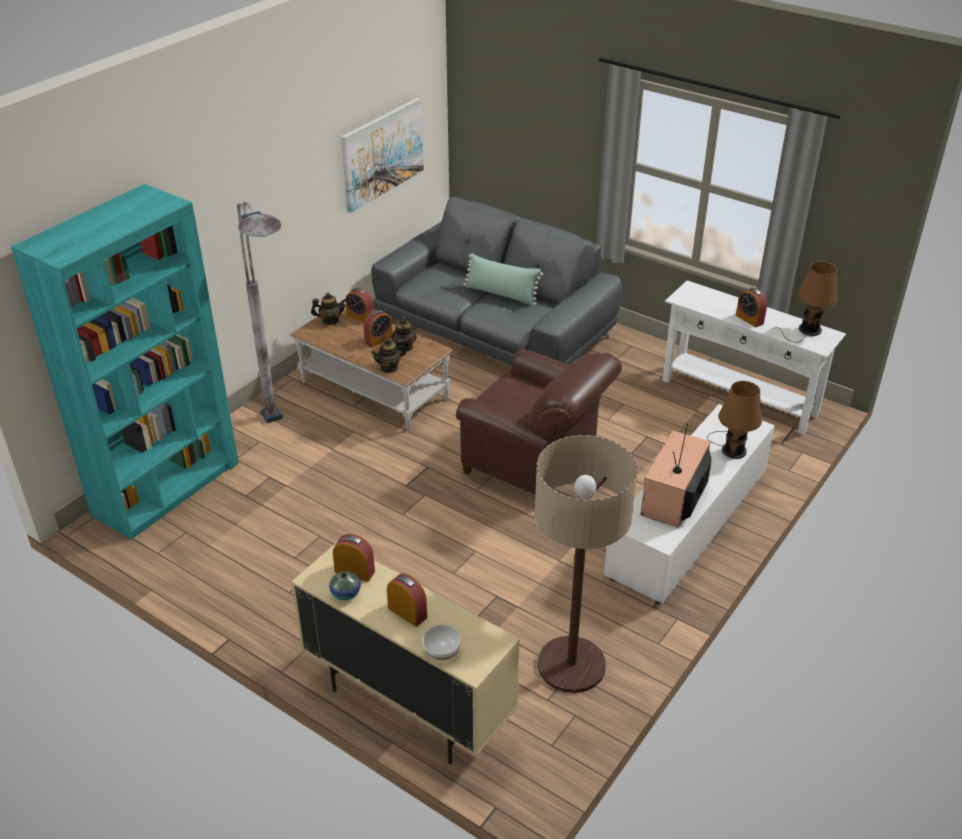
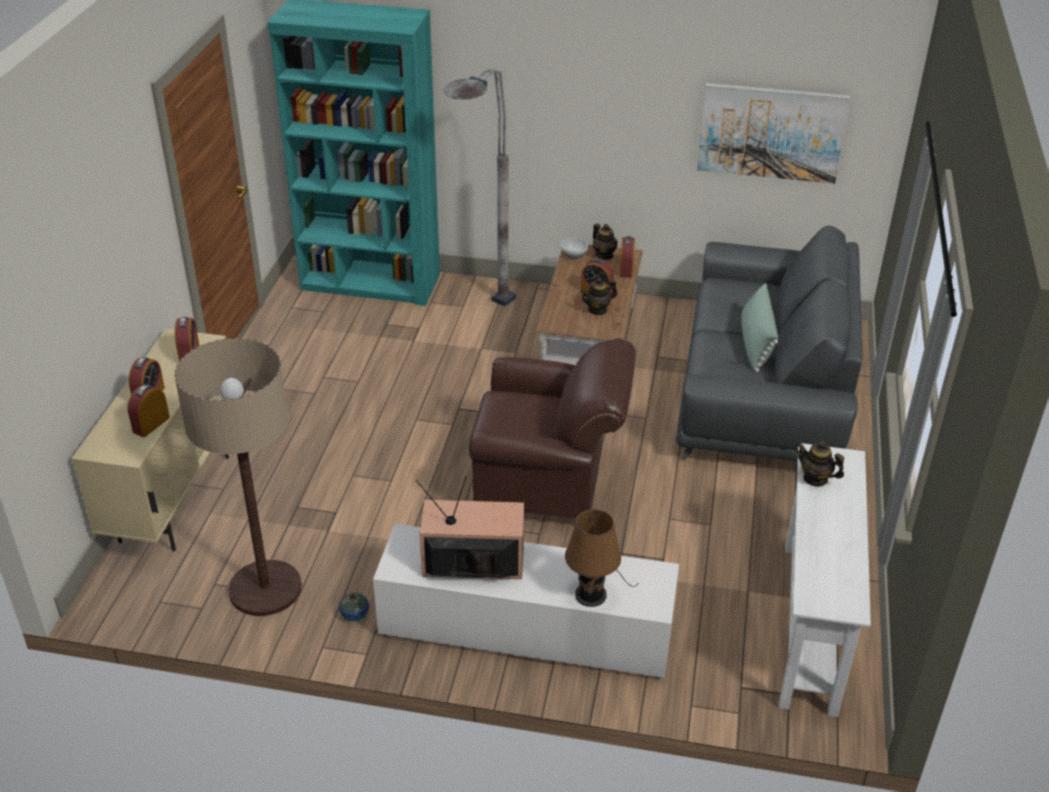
camera: 65 degrees right, 0 degrees up
(345, 593) = (160, 358): vase -> vase (354, 614)
(389, 367) = (555, 312): teapot -> teapot (815, 479)
(442, 650) = (109, 427): bowl -> bowl (574, 255)
(535, 465) = (548, 485): brown armchair -> brown armchair turned 90 degrees counterclockwise
(749, 319) = (820, 523): alarm clock -> alarm clock (151, 424)
(807, 330) = (841, 583): brown table lamp -> none

